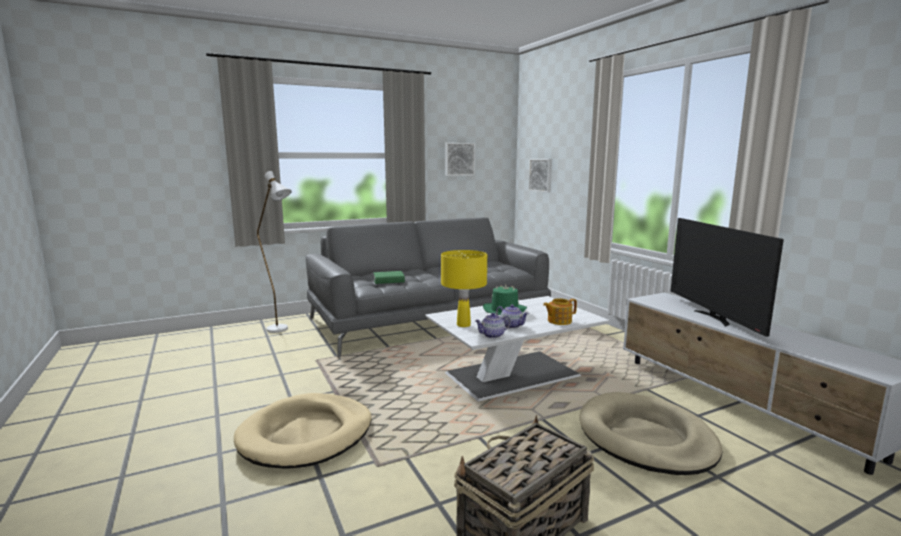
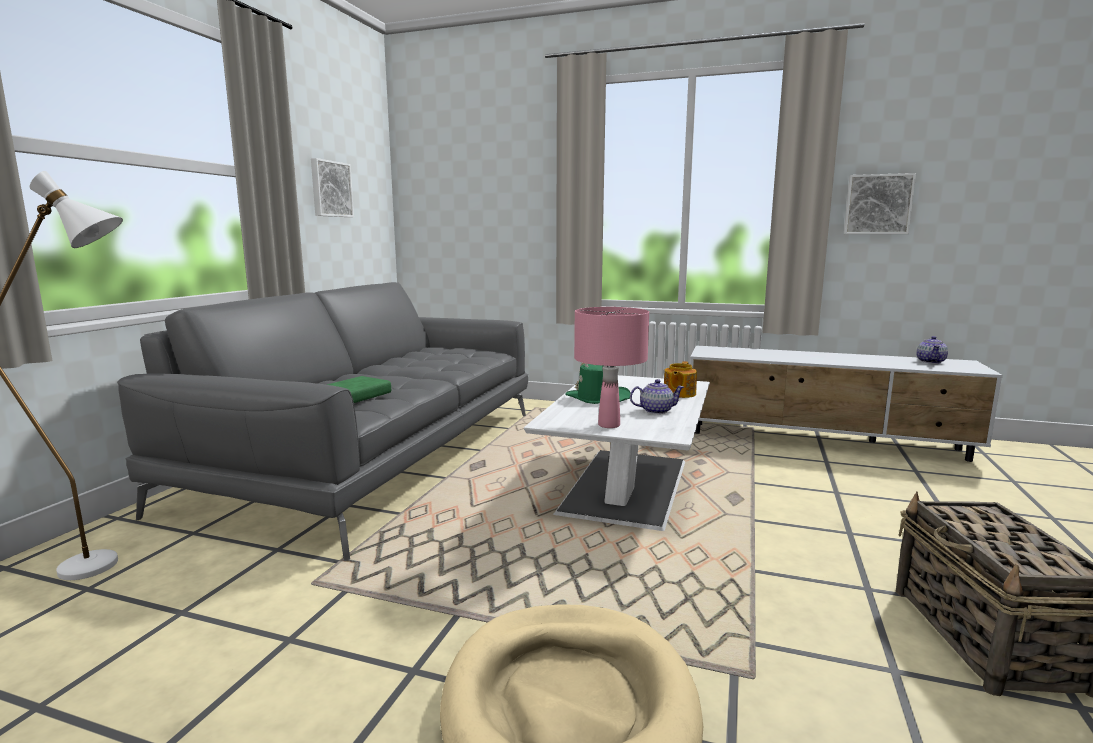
camera: 45 degrees left, 0 degrees up
(463, 325) = (608, 425): yellow table lamp -> pink table lamp
(493, 335) = (672, 426): teapot -> teapot (931, 361)
(541, 175) = (451, 218): picture -> picture (878, 204)
(645, 438) = (845, 497): beige dog bed -> none
(714, 318) = (795, 357): television -> none

